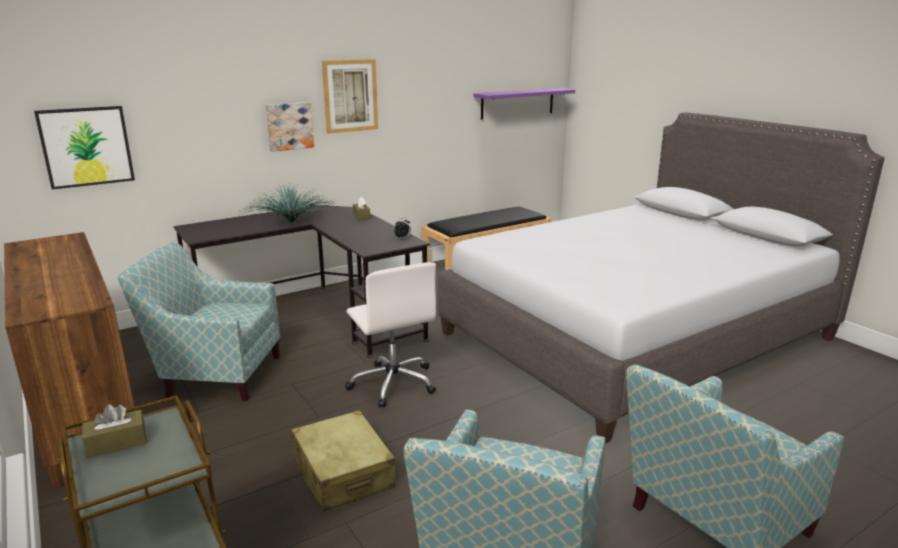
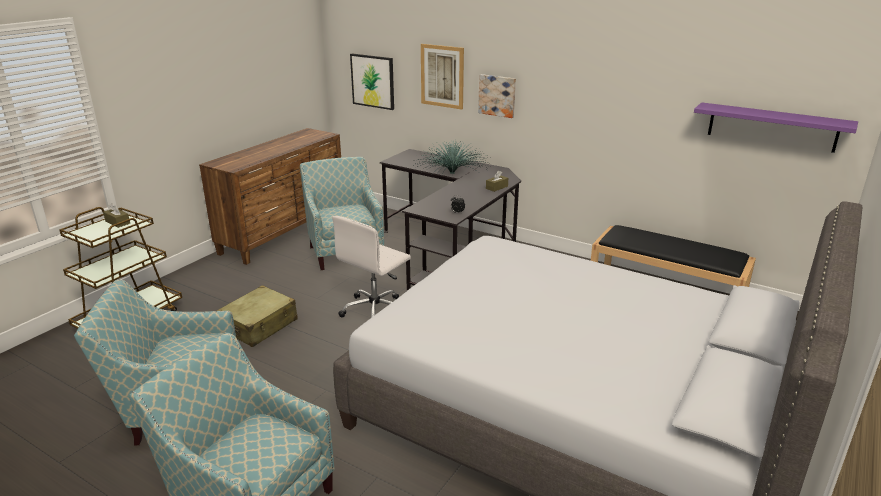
camera: 65 degrees right, 5 degrees up
(350, 96) = (554, 79): picture -> picture (442, 76)

